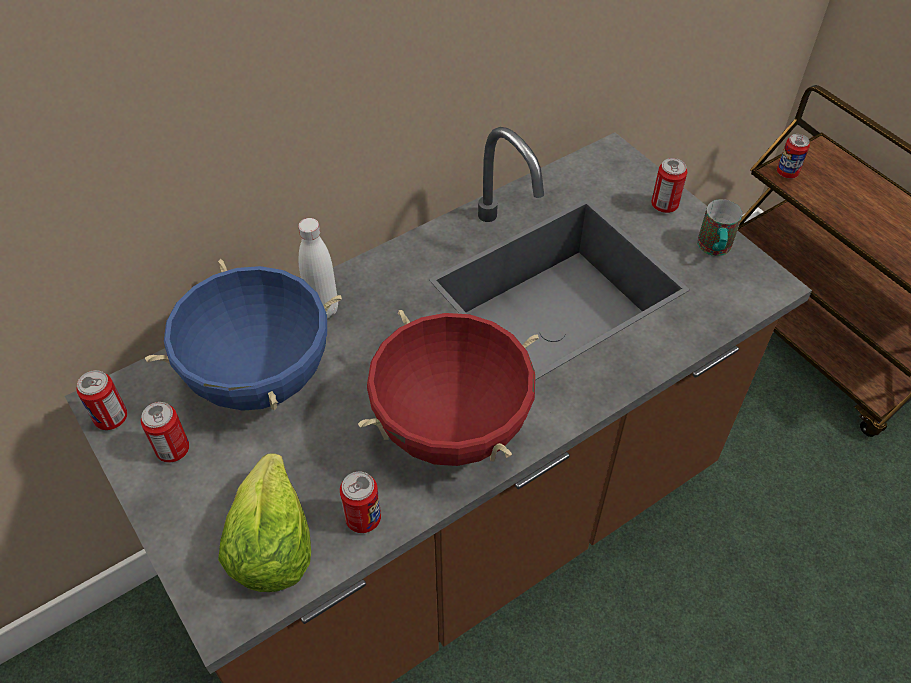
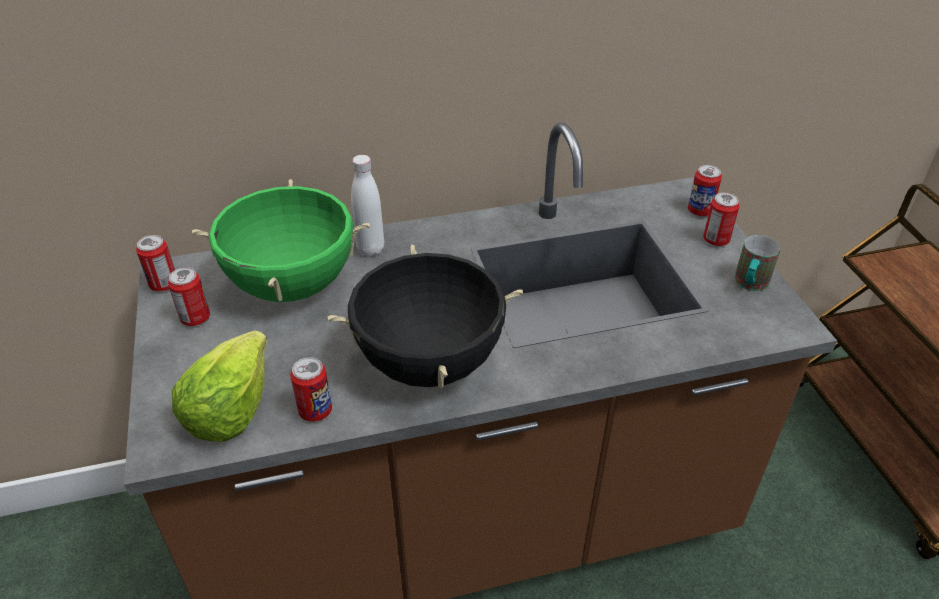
camera: 20 degrees right, 10 degrees down
(260, 378) = (292, 286): blue cooking pot -> green cooking pot
(452, 428) = (430, 363): red cooking pot -> black cooking pot
(787, 173) = (879, 266): can -> can (700, 211)

